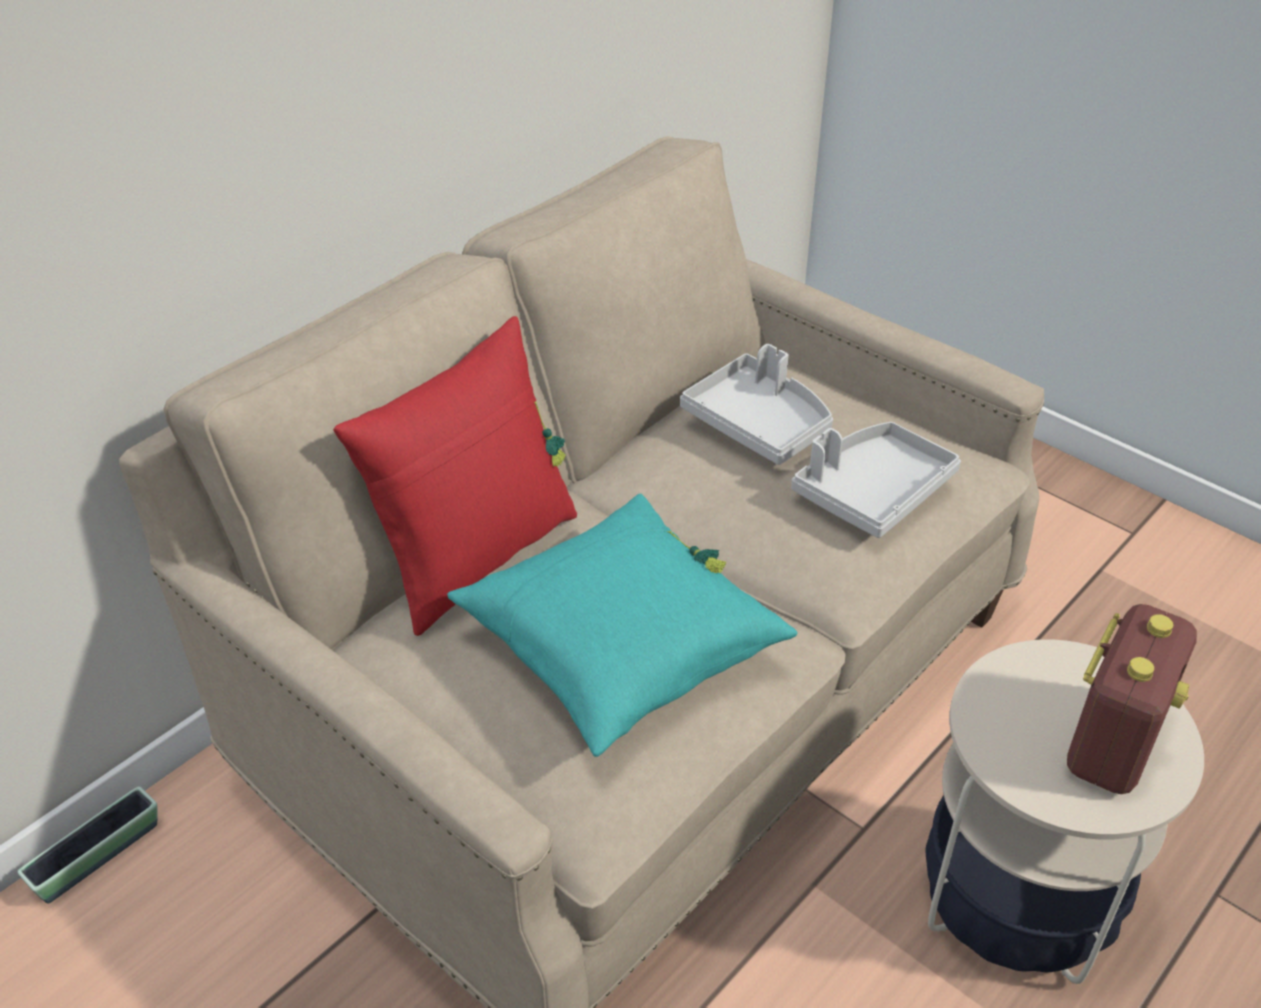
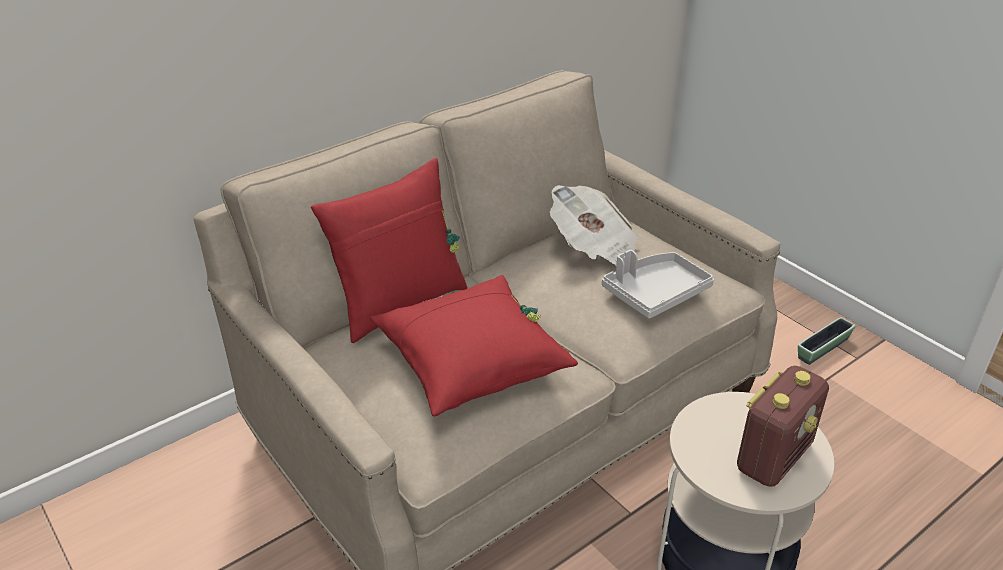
camera: 10 degrees right, 5 degrees down
(97, 857) = (160, 464): planter -> planter (823, 348)
(620, 648) = (471, 363): turquoise pillow -> red pillow
(759, 423) = (594, 248): grey tray -> newspaper

